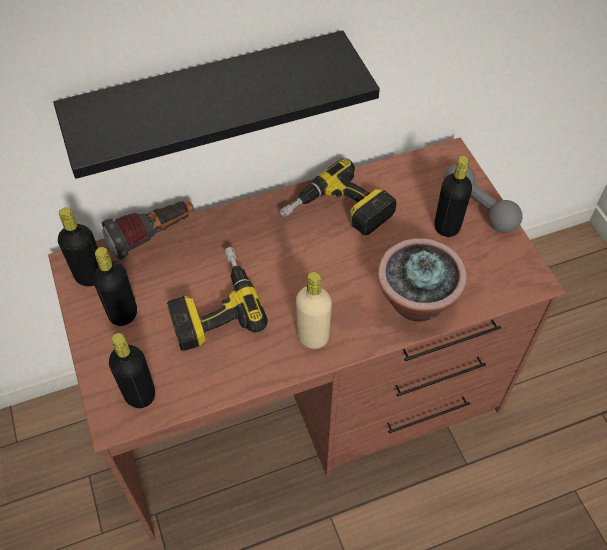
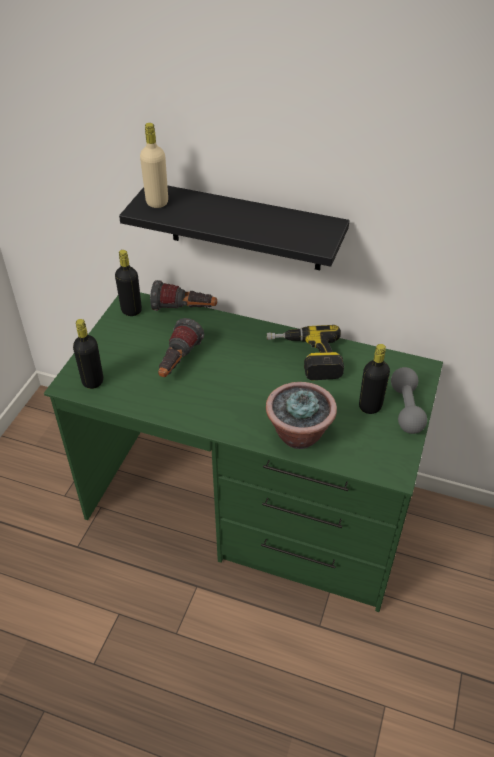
camera: 40 degrees right, 10 degrees down
(123, 314) = (127, 338): black bottle -> none
(213, 305) = (178, 362): power drill -> flashlight
(304, 398) = (248, 506): brown desk -> green desk
(313, 337) = (214, 413): beige bottle -> beige bottle (157, 202)

